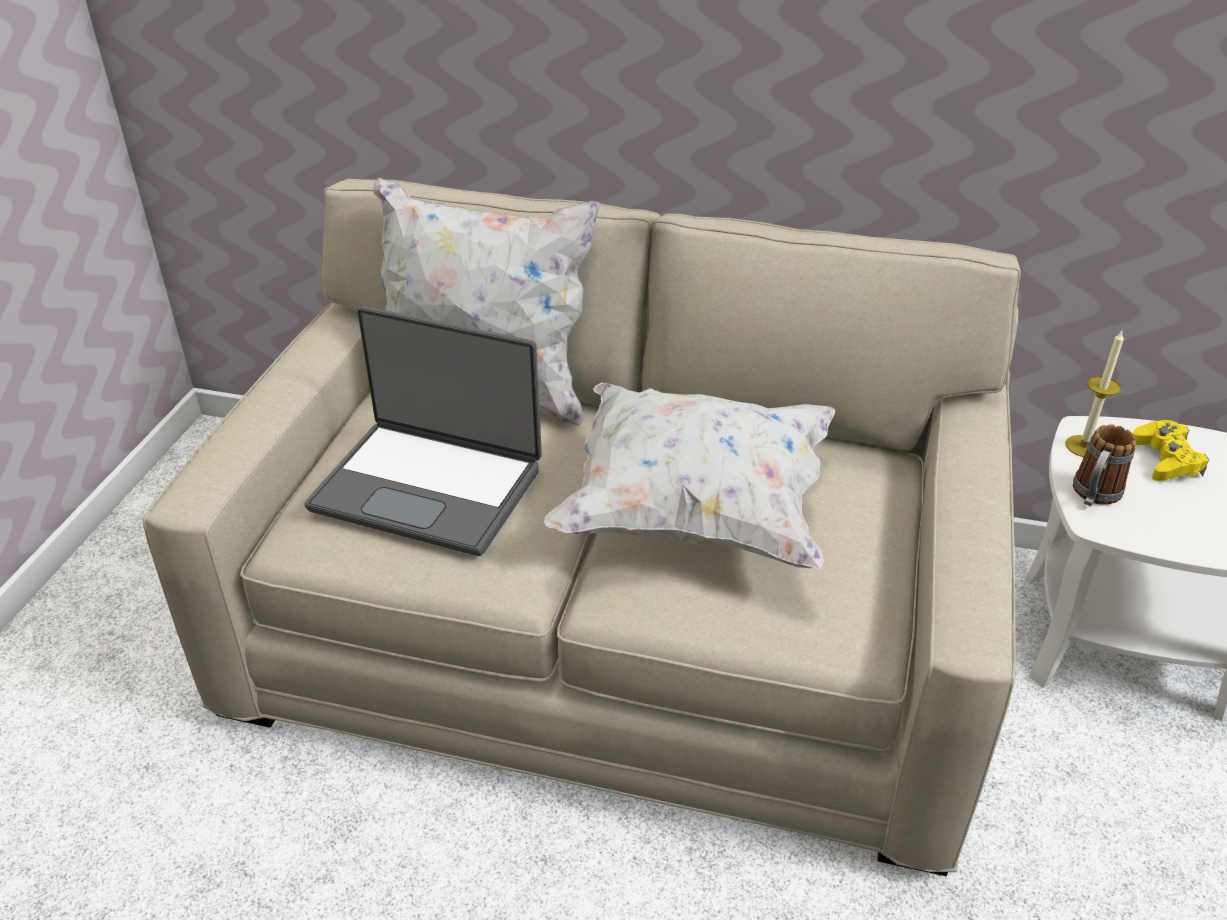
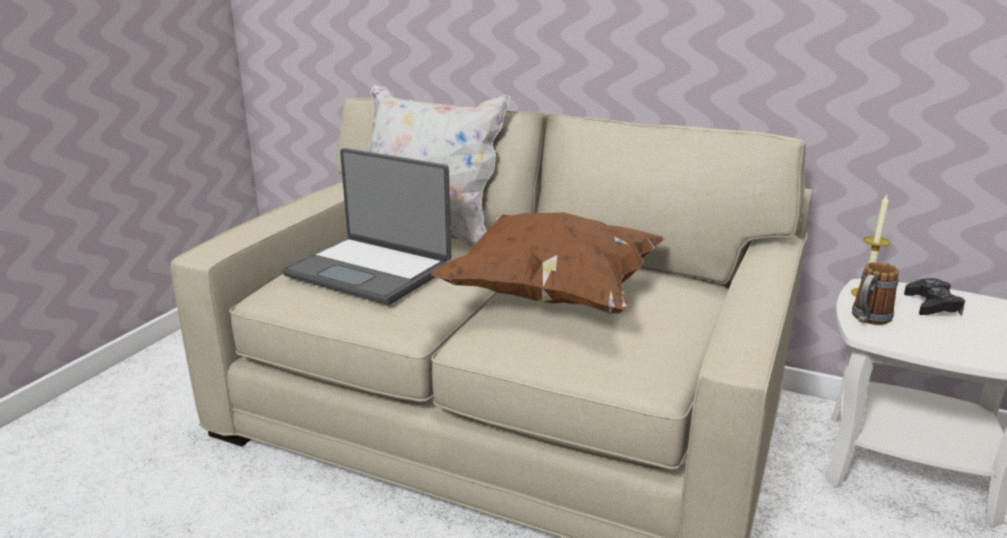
camera: 10 degrees right, 15 degrees down
(694, 511) = (551, 296): white pillow -> brown pillow
(1165, 459) = (932, 305): yellow game controller -> black game controller

